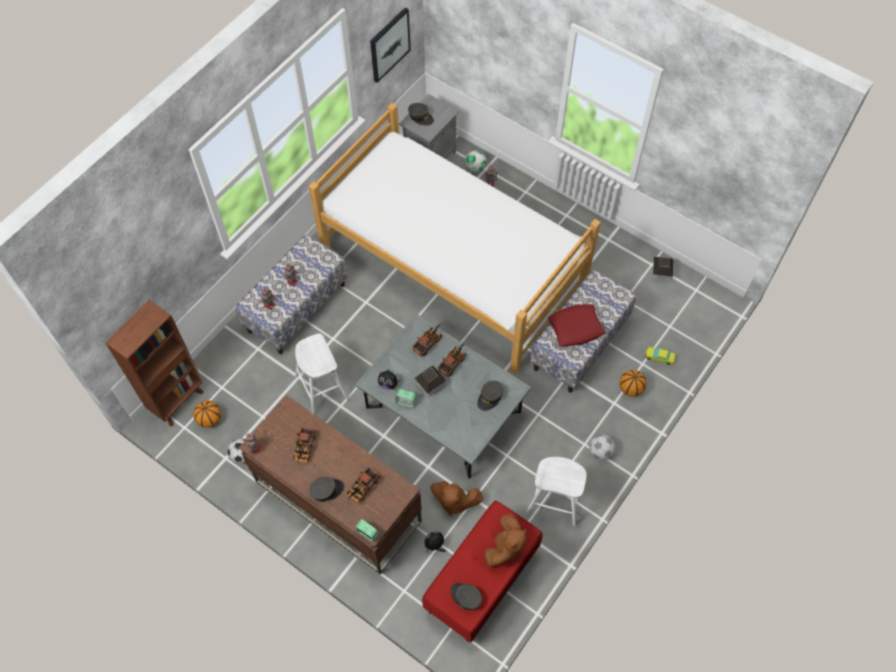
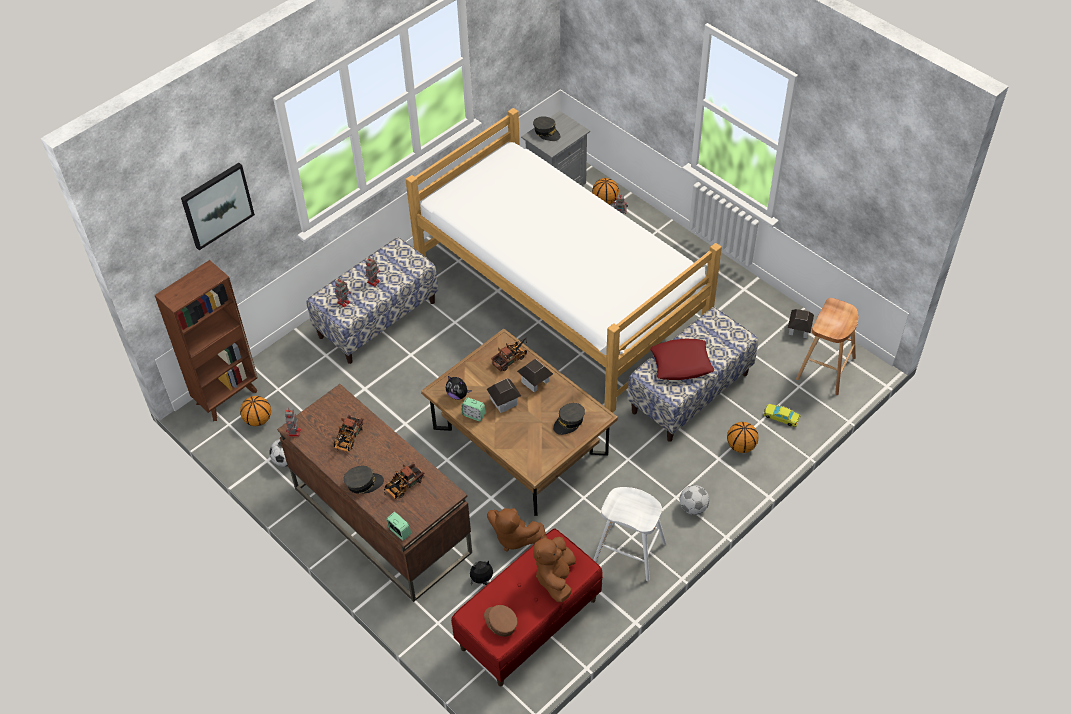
camera: 10 degrees right, 10 degrees down
(322, 387) = (388, 402): white stool -> none
(389, 44) = (516, 43): picture -> picture (217, 205)
(443, 409) = (520, 441): grey coffee table -> brown coffee table
(453, 362) = (535, 381): toy truck -> toy house
(466, 597) = (500, 623): grey cap -> brown cap
(475, 168) = (605, 201): football -> basketball
(505, 547) = (555, 577): brown plush toy -> brown plush toy turned 150 degrees clockwise
(689, 306) = (825, 368): none -> brown stool

